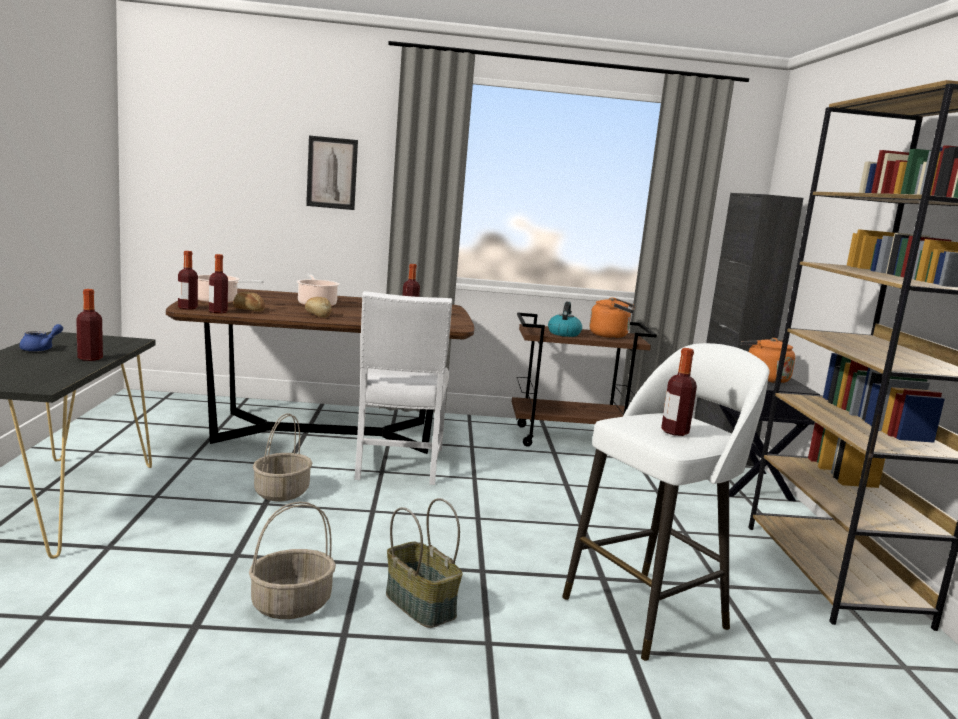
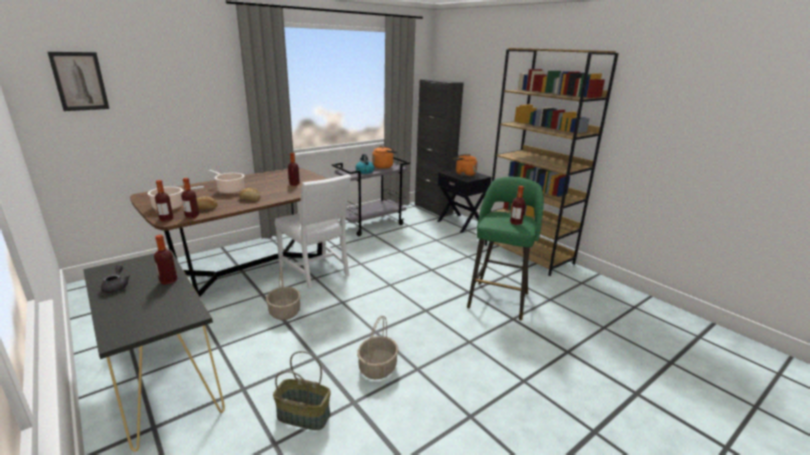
camera: 35 degrees left, 10 degrees up
(41, 349) = (117, 286): blue teapot -> grey teapot
(332, 173) = (198, 96): picture -> picture (79, 81)
(421, 605) = (426, 338): basket -> basket (304, 415)
(571, 439) = (372, 224): brown cart -> grey cart
(648, 612) = (499, 299): white stool -> green stool

